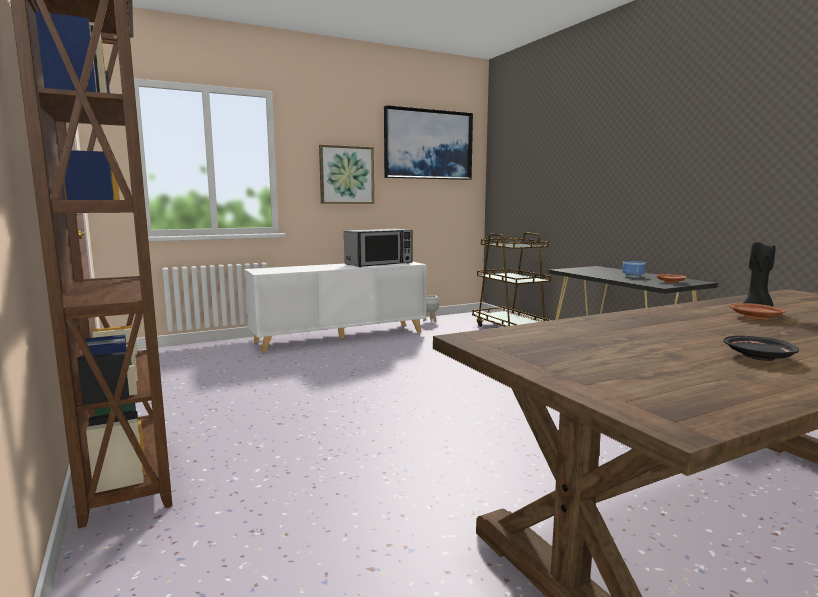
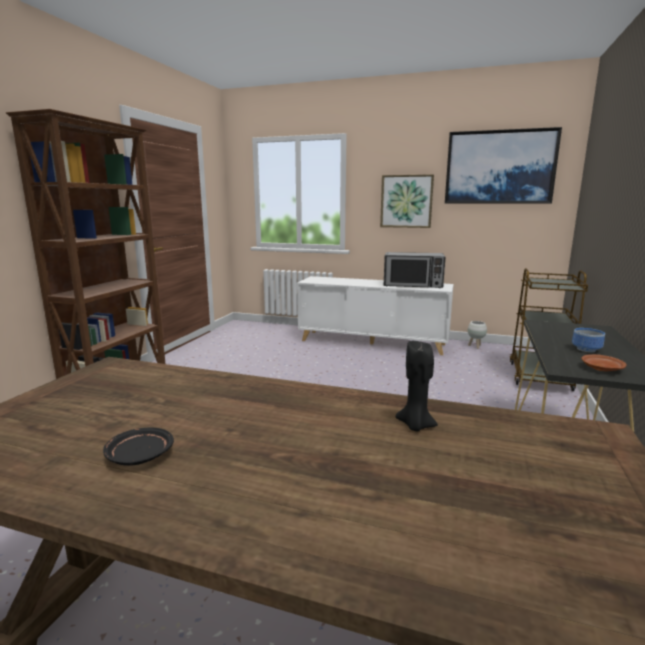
camera: 45 degrees right, 5 degrees up
(756, 318) = (348, 432): brown plate -> none

